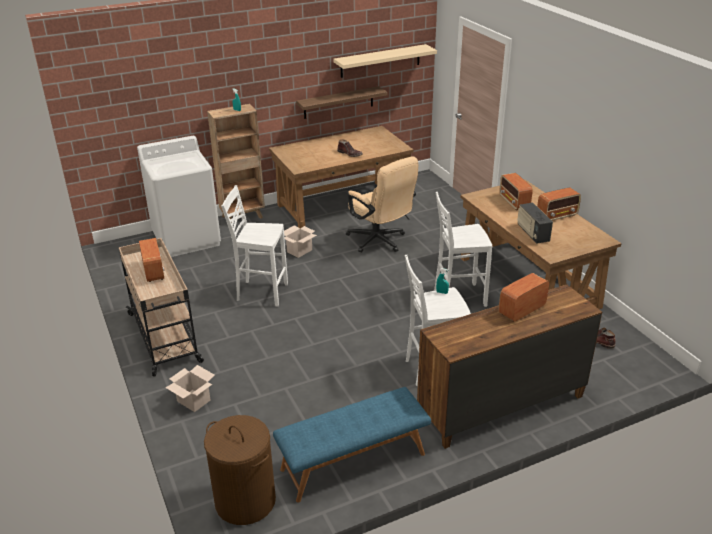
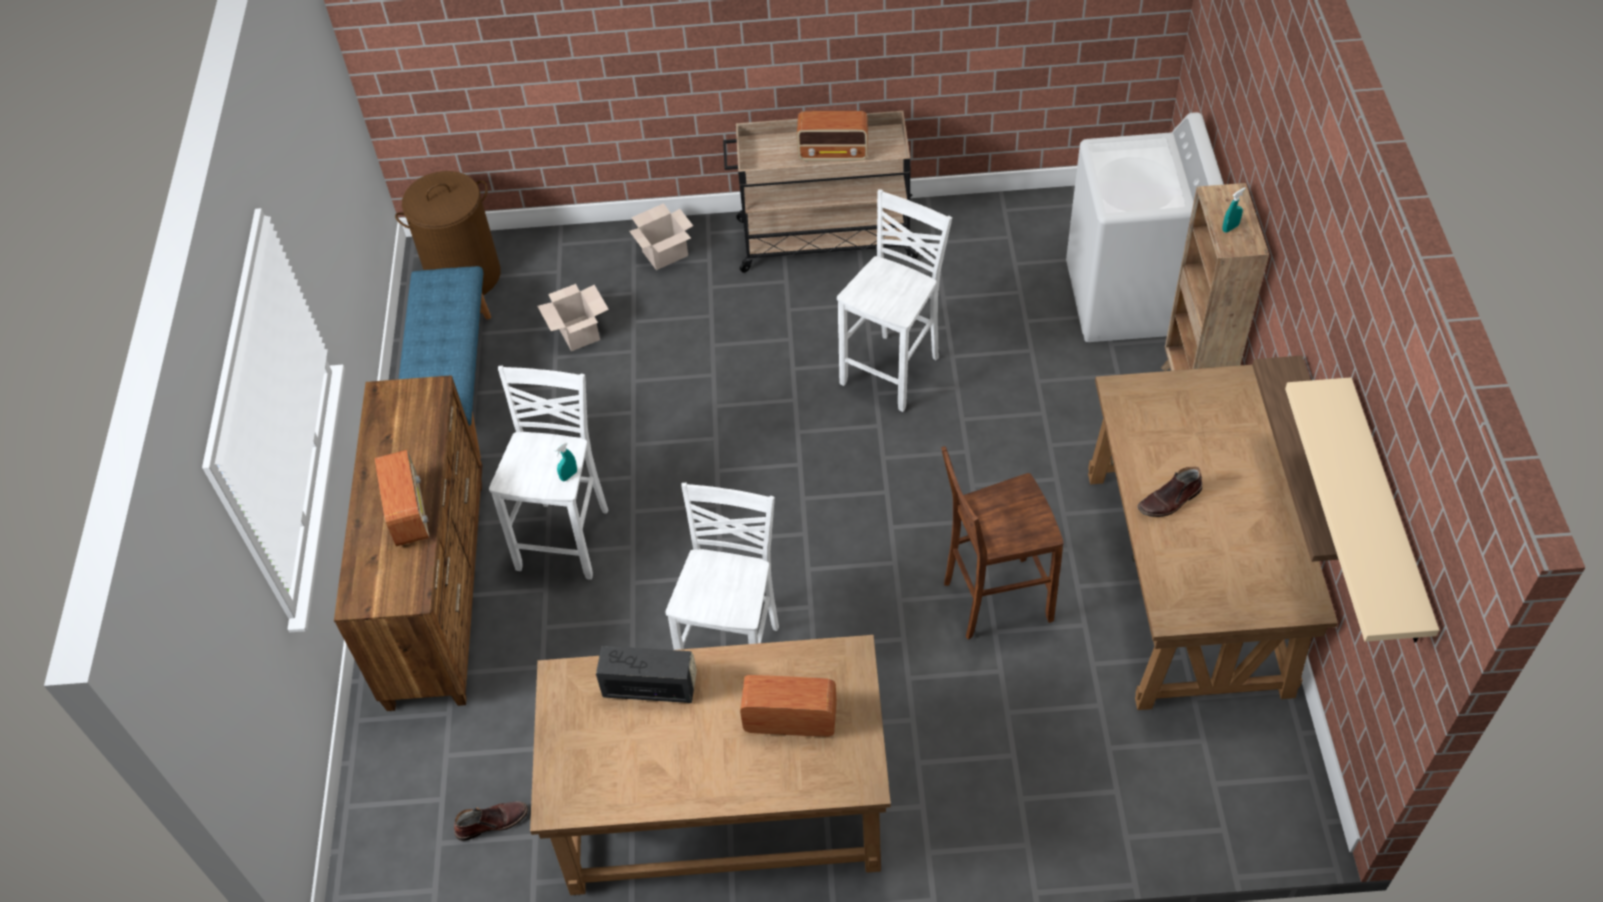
camera: 115 degrees right, 20 degrees up
(299, 250) = (1014, 456): cardboard box -> cardboard box (580, 333)
(380, 242) = (993, 599): beige office chair -> brown stool
(557, 216) = (693, 773): radio -> none

